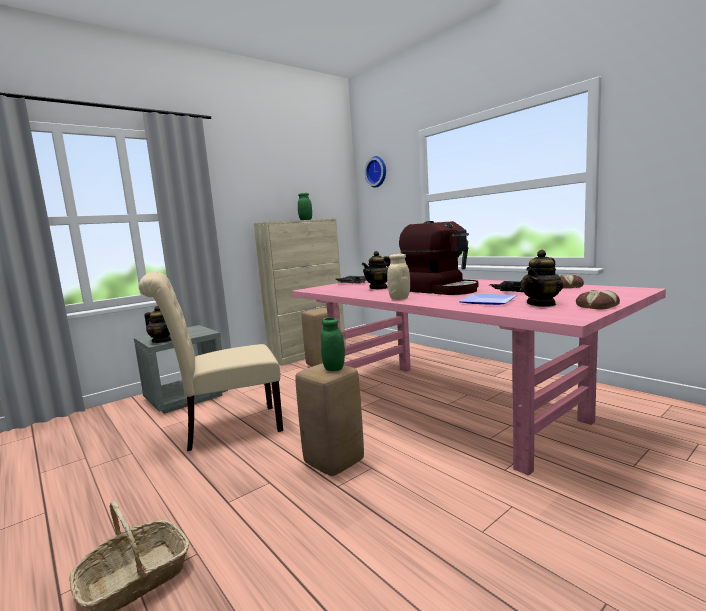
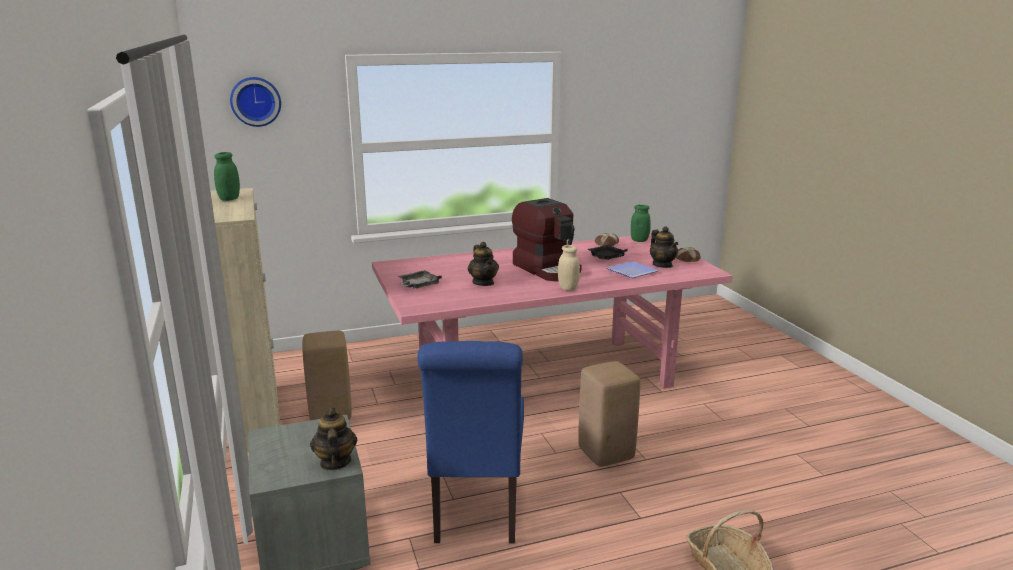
camera: 70 degrees left, 10 degrees up
(162, 341) = (335, 462): teapot -> teapot turned 60 degrees counterclockwise
(226, 429) = (476, 511): beige chair -> blue chair
(334, 368) = (615, 367): green jar -> green jar (639, 240)
(441, 290) = (548, 269): coffee machine -> coffee machine turned 75 degrees clockwise

